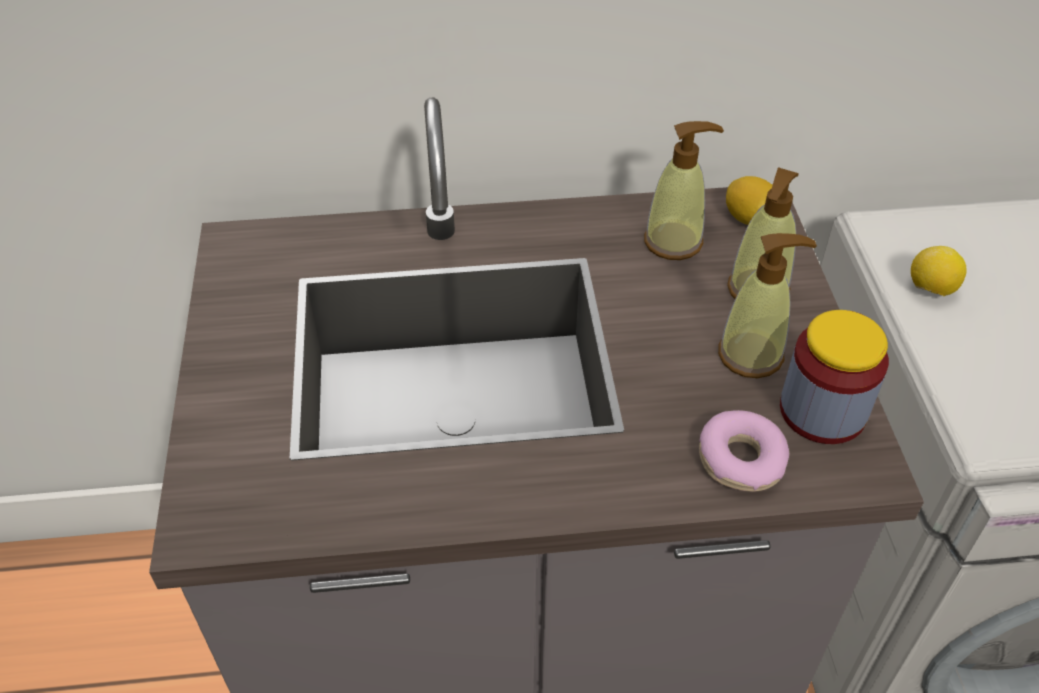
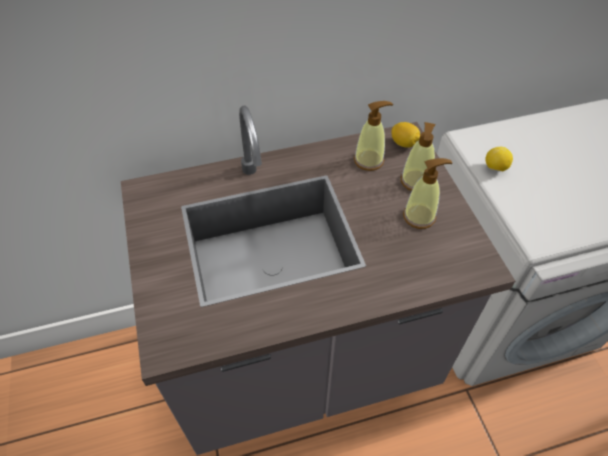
camera: 10 degrees left, 5 degrees up
(740, 460) = (425, 273): donut -> none
(822, 411) = (459, 241): jar -> none

